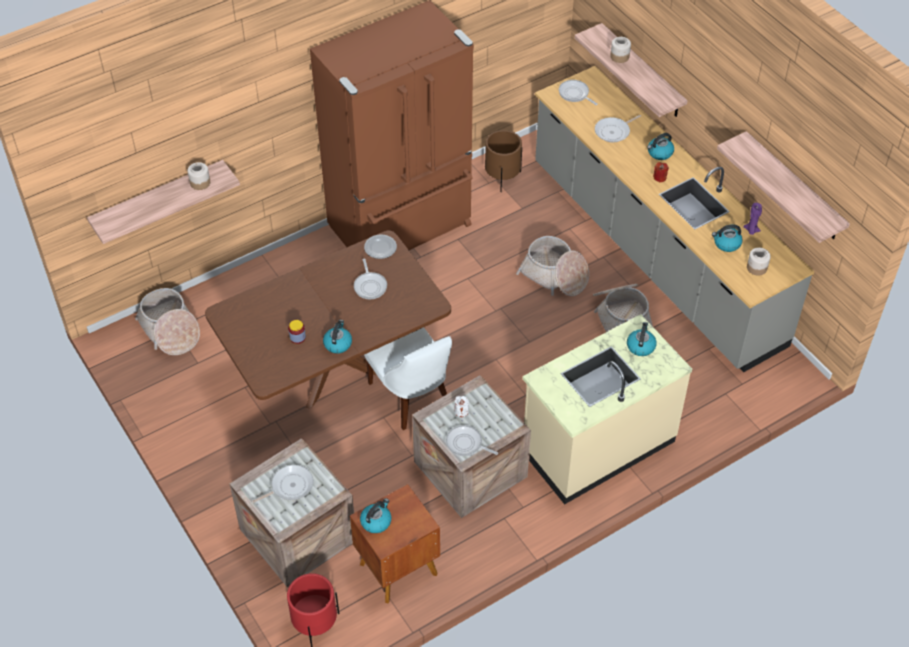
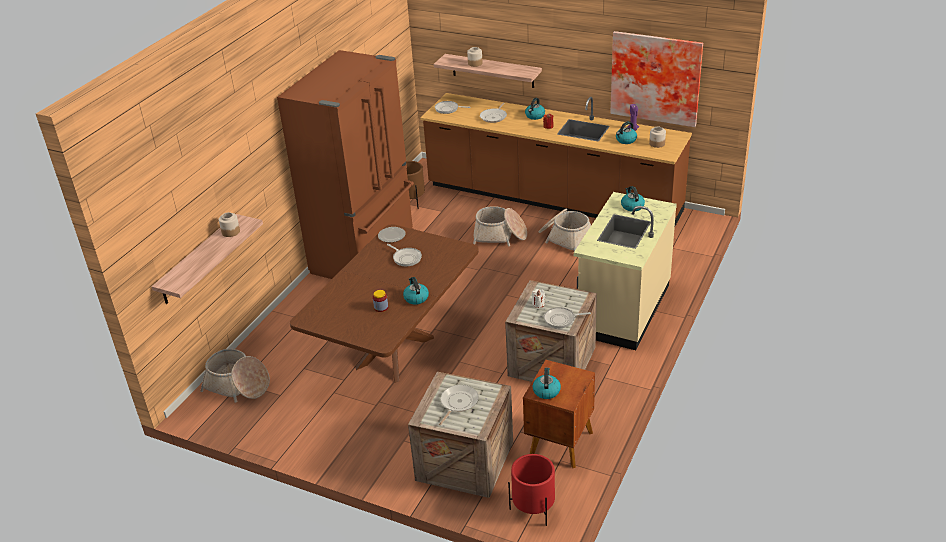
camera: 30 degrees left, 15 degrees down
(412, 397) = (469, 341): white chair -> none
(654, 253) = (552, 199): grey counter -> brown counter
(793, 187) = (656, 77): shelf -> picture

